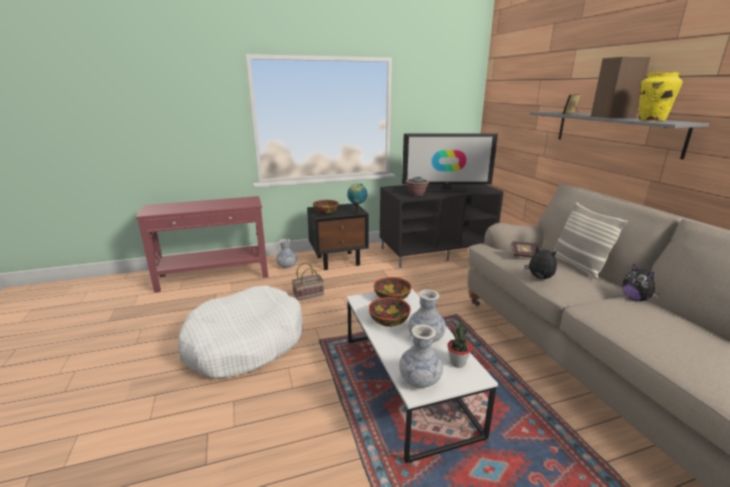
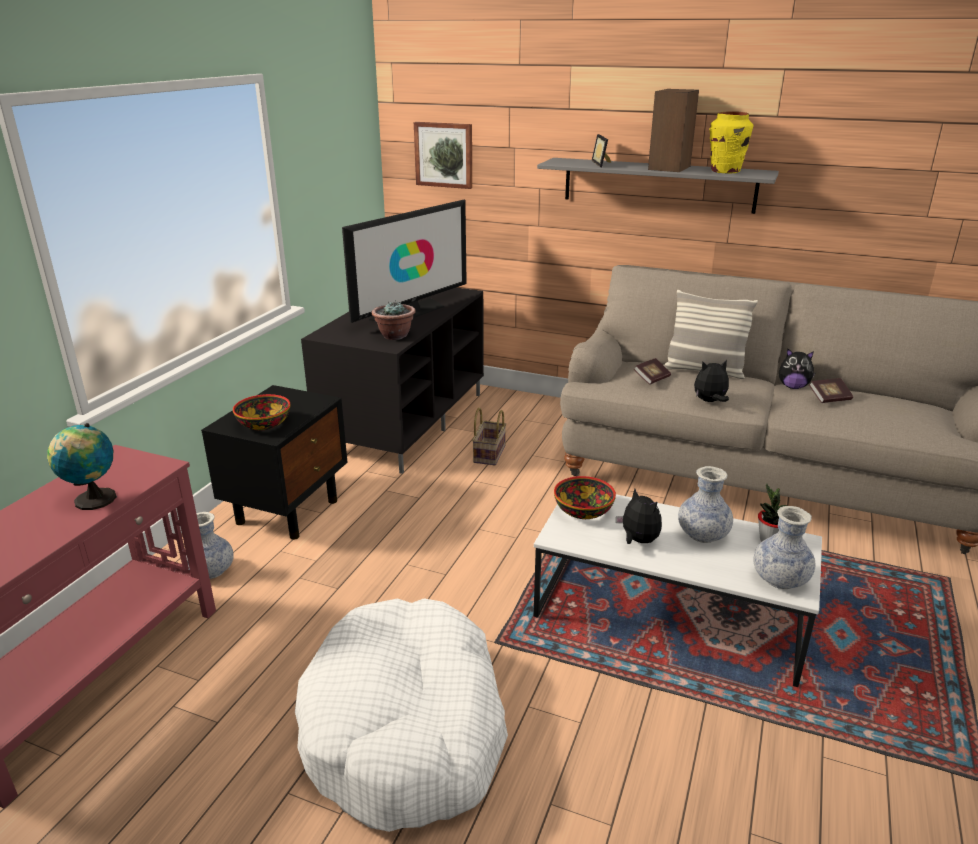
camera: 50 degrees left, 5 degrees up
(309, 294) = (349, 591): basket -> basket (489, 453)
(357, 212) = (315, 401): globe -> globe (92, 501)
(388, 320) = (637, 541): bowl -> plush toy
(506, 109) = (444, 155): none -> picture
(642, 313) = (829, 398): none -> book

